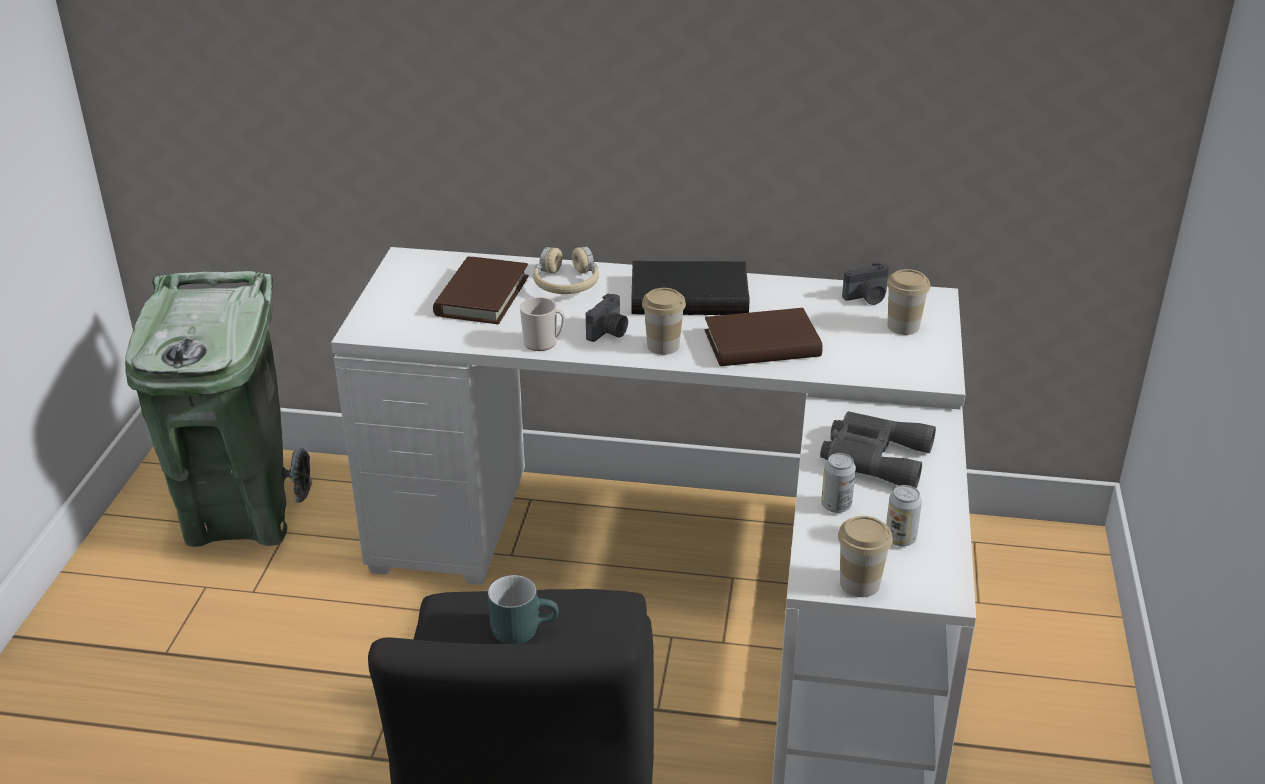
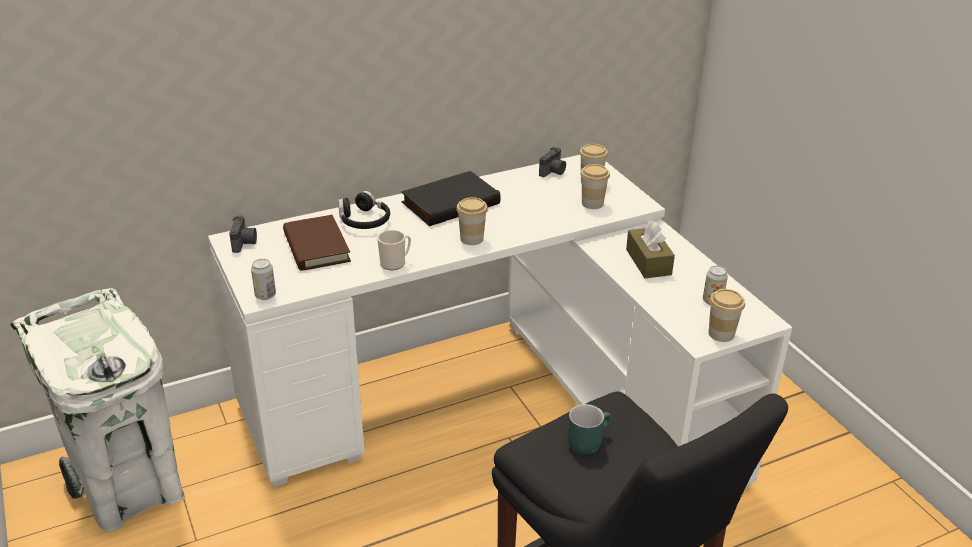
camera: 35 degrees left, 0 degrees up
(241, 515) = (131, 492): green trash can -> white trash can
(566, 283) = (364, 220): beige headphones -> black headphones
(609, 332) = (429, 242): camera -> camera (244, 243)
(762, 344) = (527, 218): brown book -> none
(836, 505) = (661, 296): can -> can (265, 295)
(870, 354) = (592, 203): none -> cup
(872, 456) = (648, 262): grey binoculars -> brown tissue box

